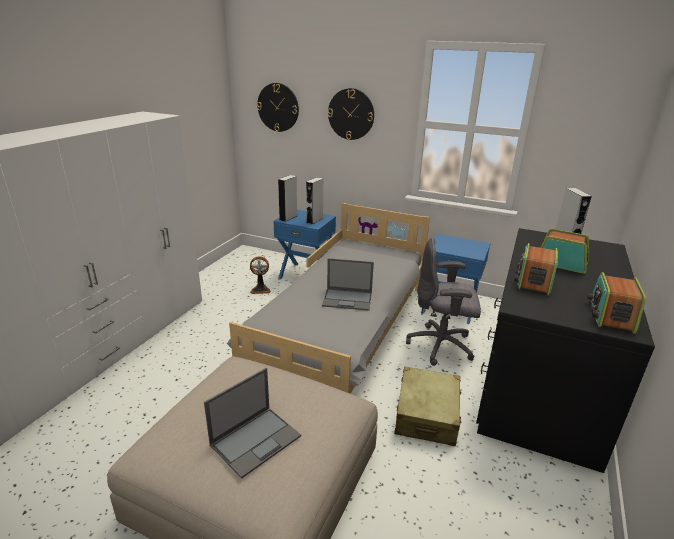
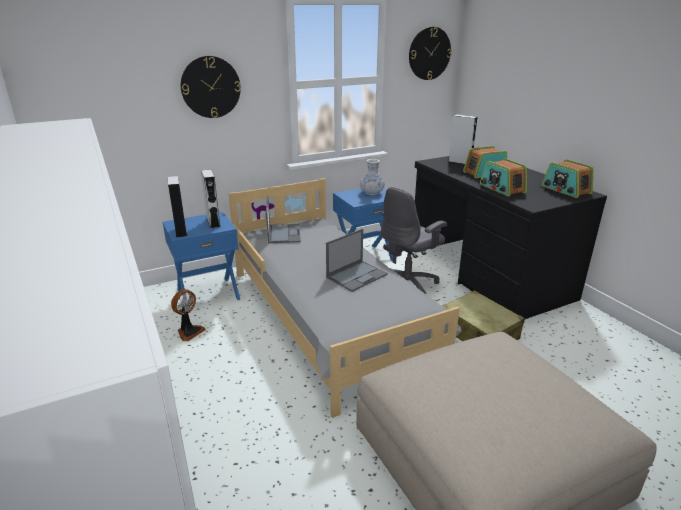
camera: 50 degrees left, 0 degrees up
(256, 440) = (530, 399): laptop -> laptop (283, 233)
(278, 107) = (101, 94): wall clock -> wall clock (429, 53)
(468, 246) = (372, 193): none -> vase

